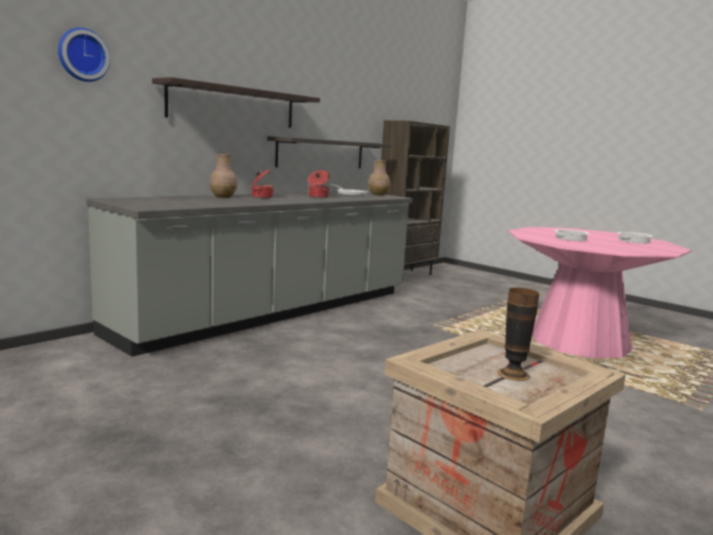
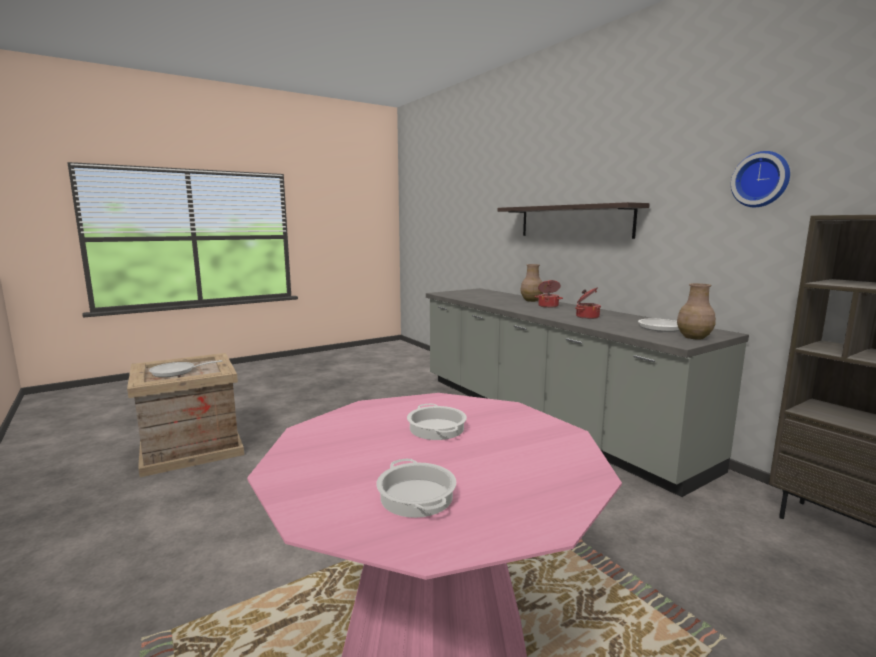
camera: 105 degrees right, 0 degrees up
(82, 55) = (487, 201): wall clock -> wall clock (761, 179)
(321, 153) = (681, 271): shelf -> none
(513, 374) = (177, 372): vase -> frying pan

